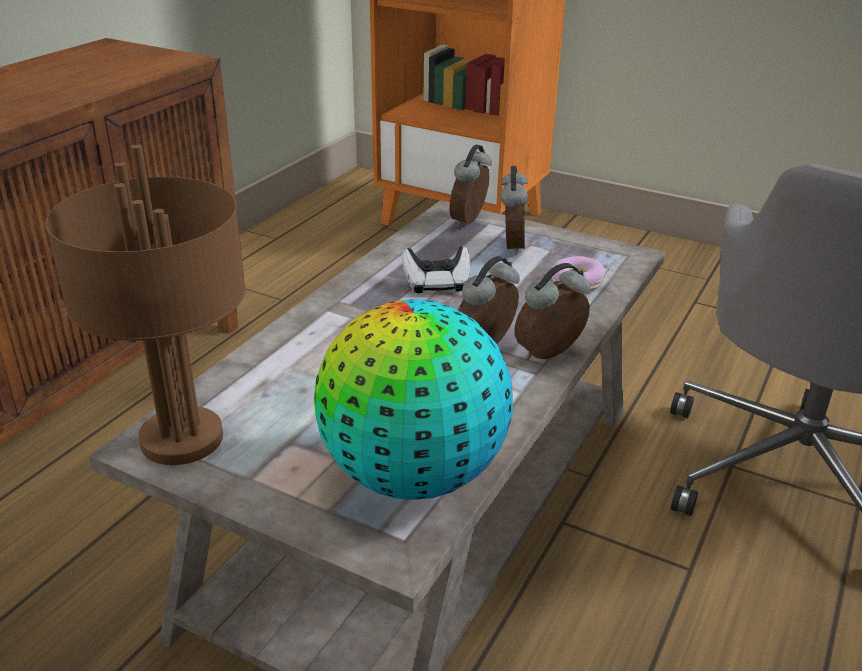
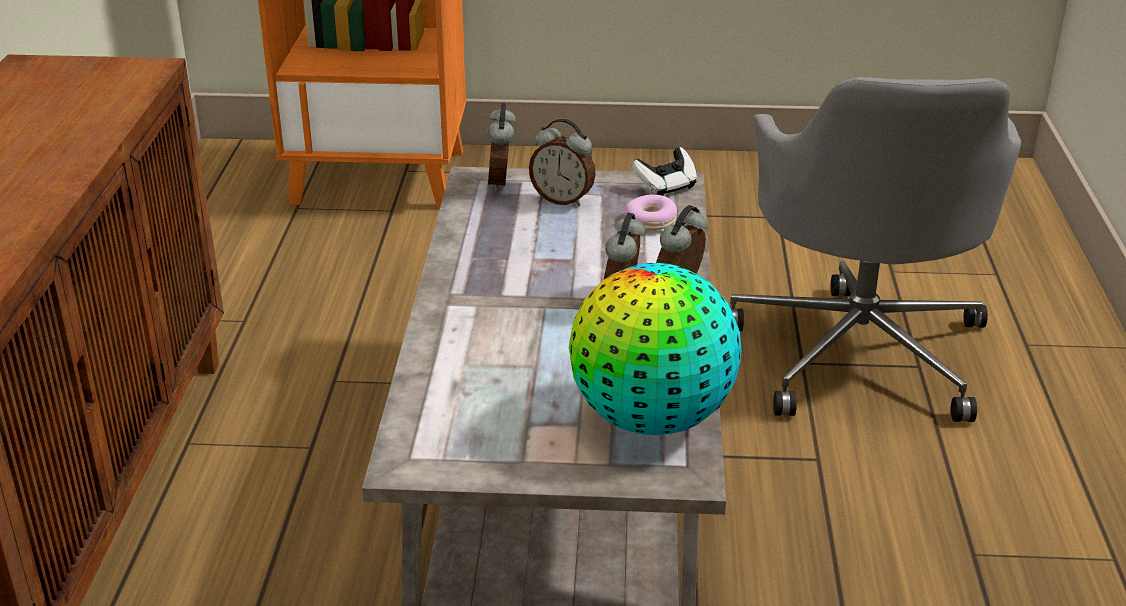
camera: 25 degrees left, 0 degrees up
(184, 439) = (434, 449): brown table lamp -> none
(436, 284) = (527, 254): game controller -> game controller (665, 186)
(511, 246) = (563, 200): alarm clock -> alarm clock turned 135 degrees clockwise

